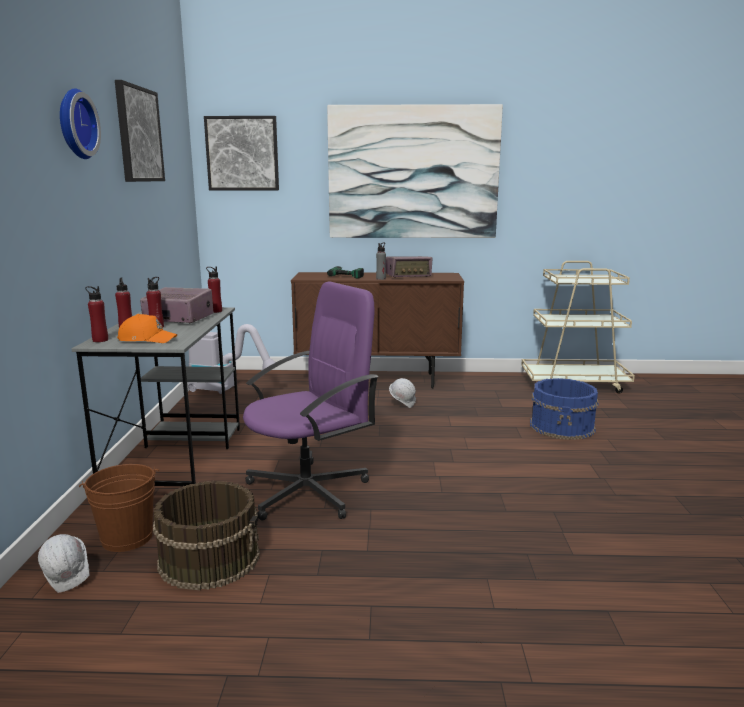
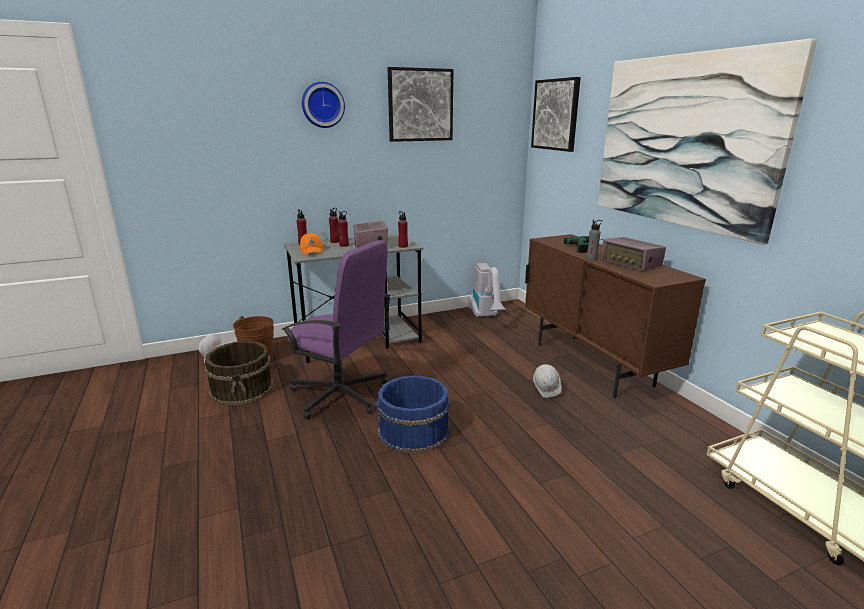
camera: 65 degrees right, 5 degrees up
(562, 426) = (610, 513): blue bucket -> blue bucket (413, 431)

